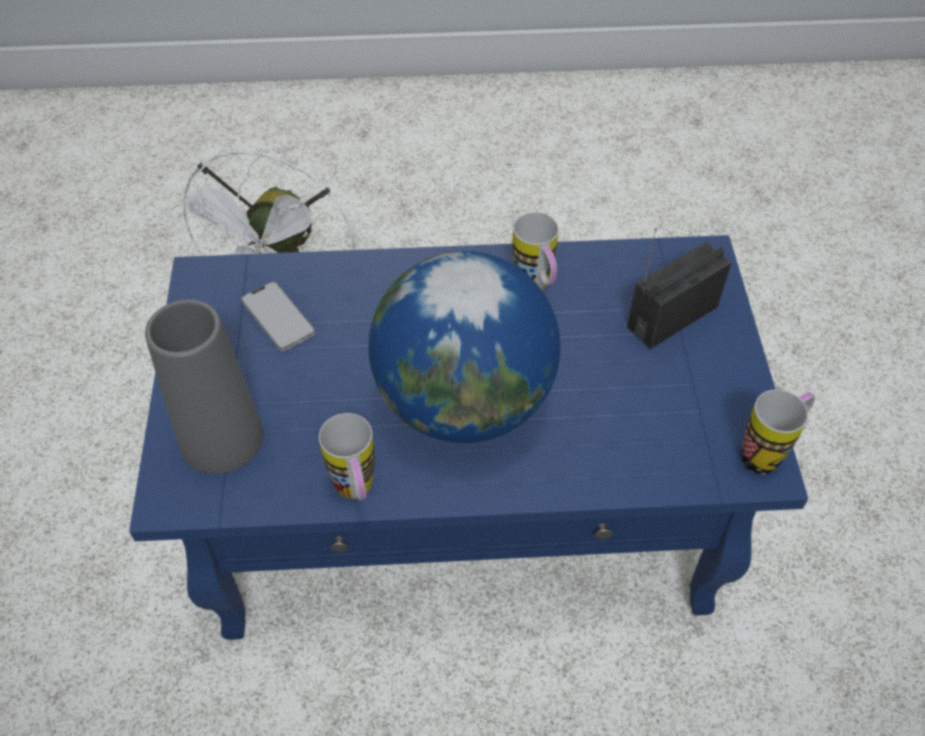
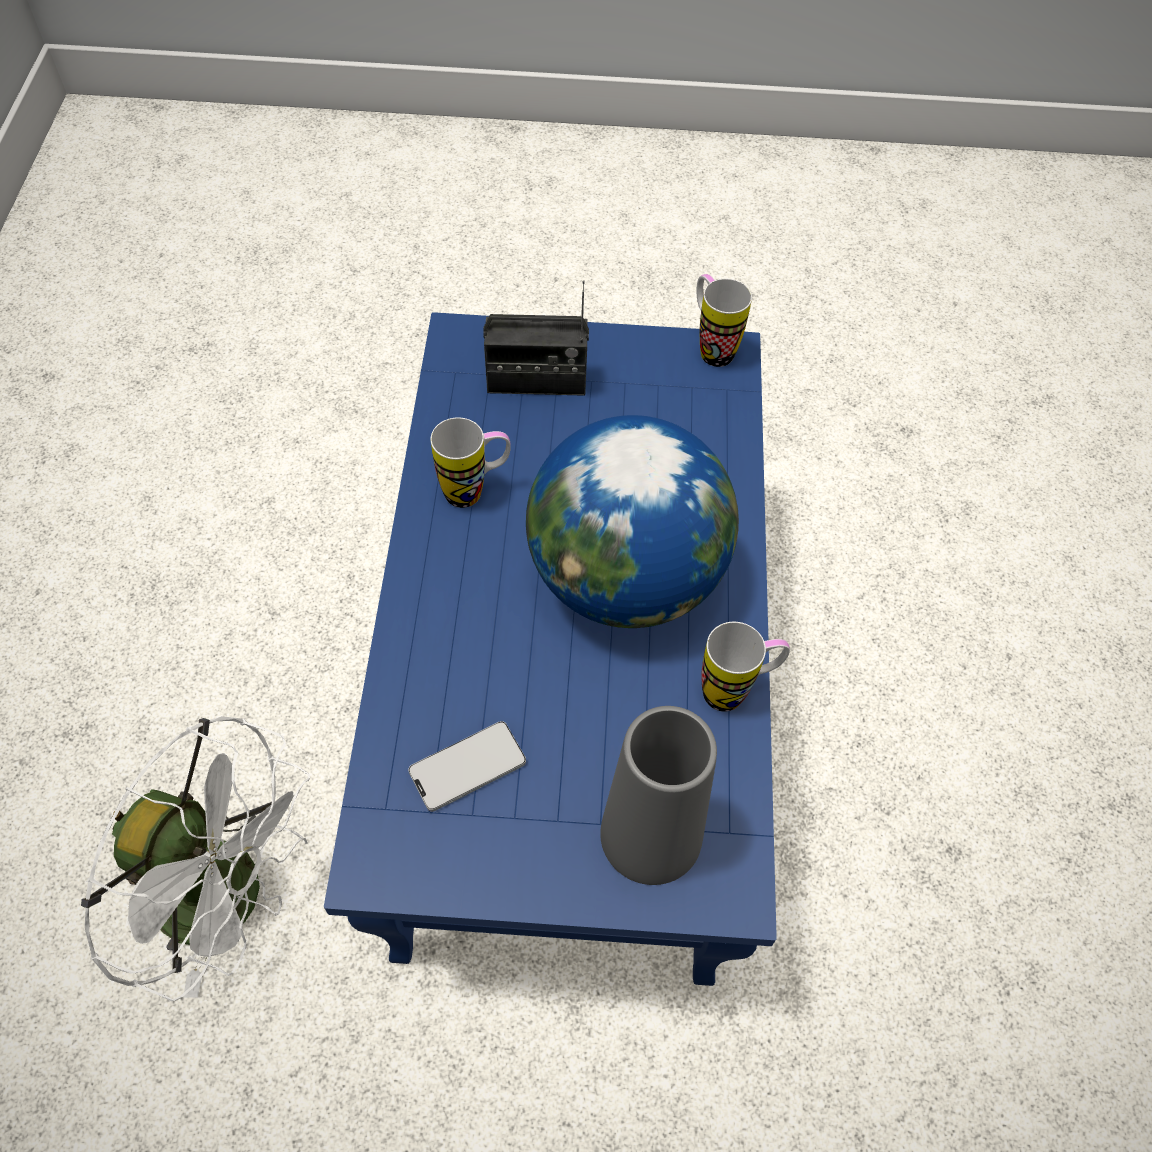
camera: 85 degrees left, 5 degrees up
(672, 316) = (536, 381): radio -> radio turned 60 degrees counterclockwise

